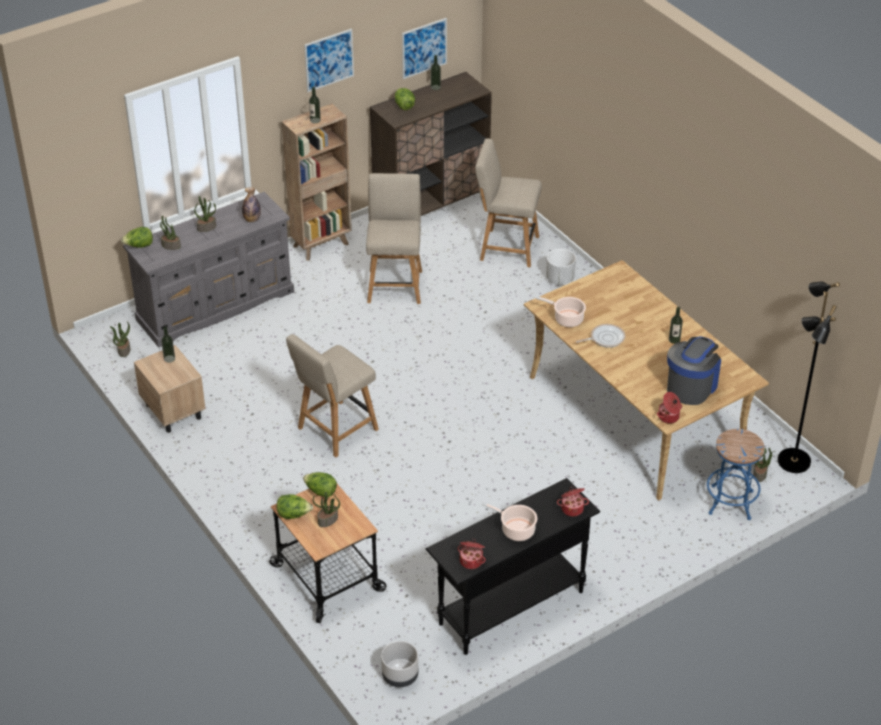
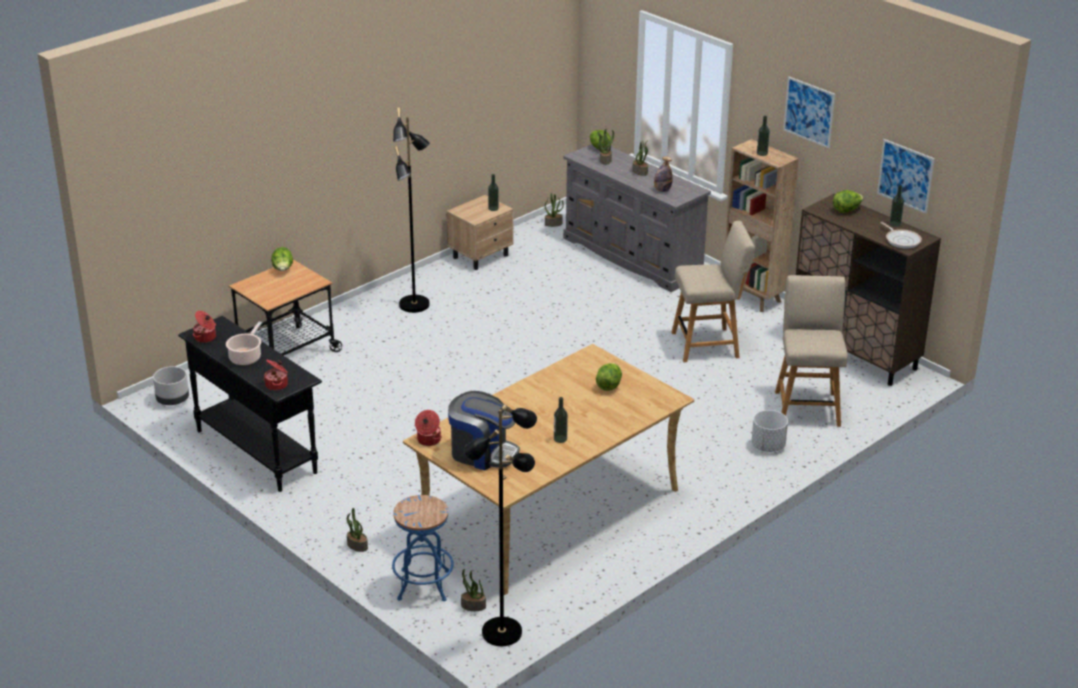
camera: 80 degrees right, 10 degrees down
(259, 470) = (415, 305): none -> black floor lamp
(320, 492) = (312, 279): lettuce -> lettuce (609, 385)
(328, 520) = (277, 286): potted plant -> potted plant (357, 546)
(335, 431) = (476, 335): beige chair -> none
(566, 319) = (574, 369): cooking pot -> none
(605, 338) = (548, 395): frying pan -> frying pan (901, 240)

